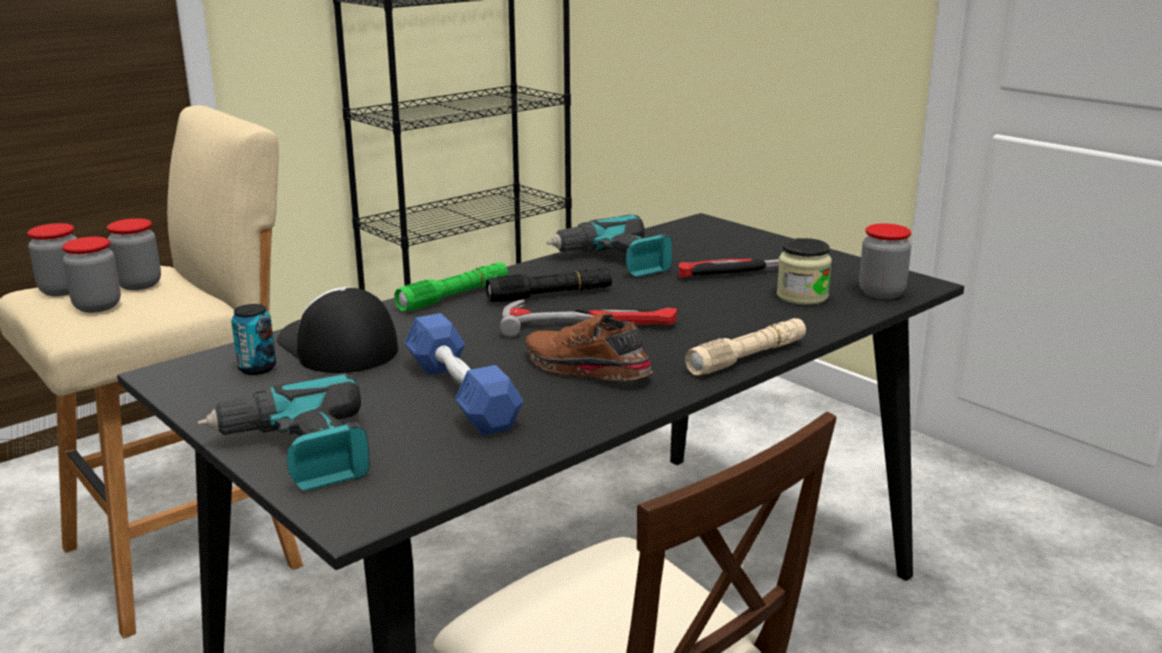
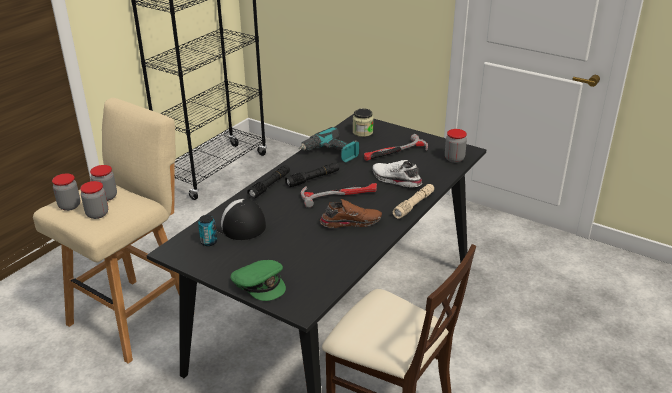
camera: 15 degrees left, 10 degrees up
(298, 453) = (260, 284): power drill -> green cap
(454, 296) = (269, 186): green flashlight -> black flashlight
(461, 394) = (307, 243): blue dumbbell -> none
(584, 369) = (350, 221): brown shoe -> brown shoe turned 150 degrees clockwise
(728, 314) = (395, 180): none -> white shoe
(802, 296) = (422, 165): jar -> jar (362, 132)

